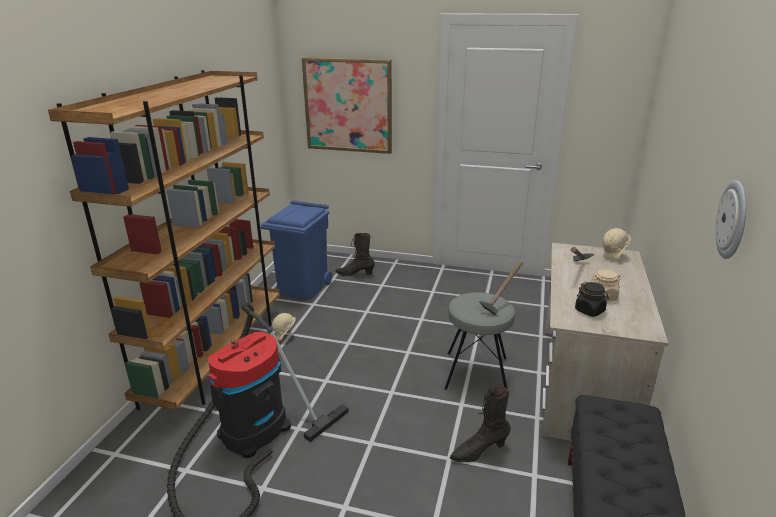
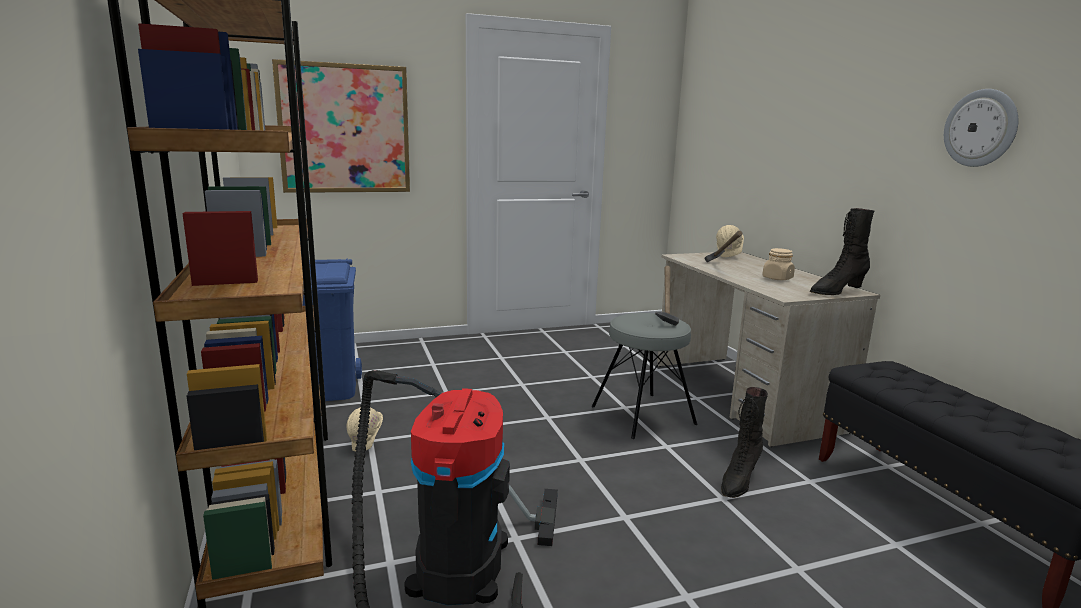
camera: 35 degrees left, 10 degrees down
(355, 274) = (384, 361): black boot -> black boot (836, 291)
(590, 311) = (788, 287): black jar -> none

